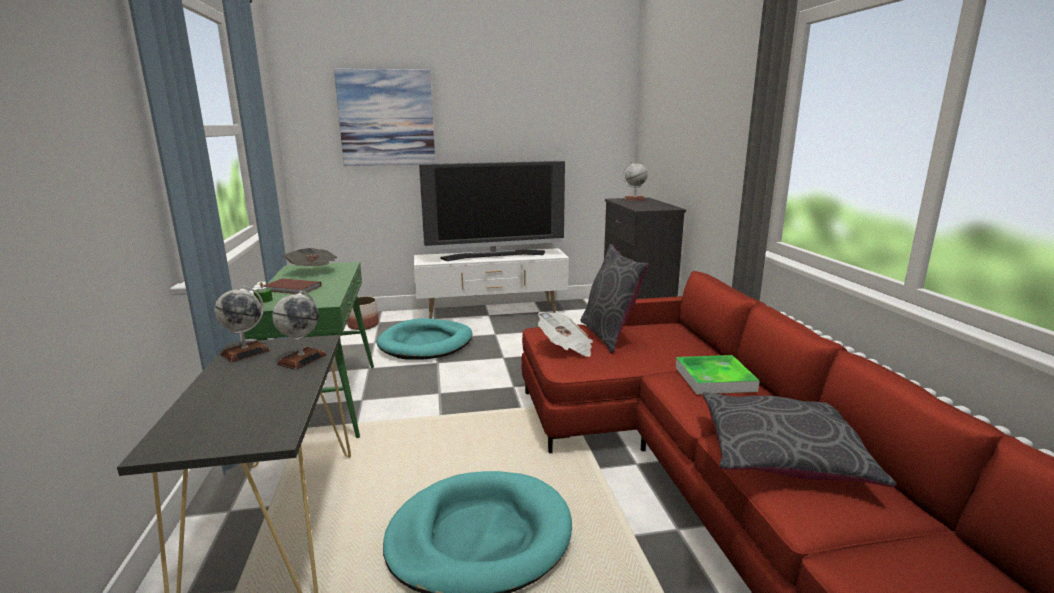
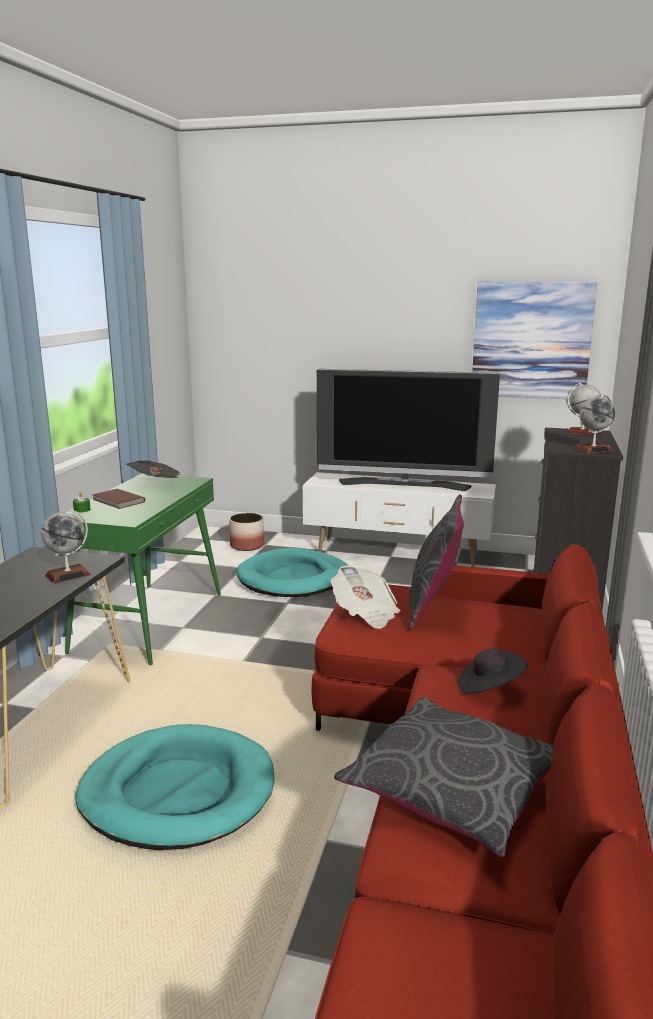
camera: 25 degrees right, 0 degrees up
(246, 352) = (34, 559): globe -> globe (593, 450)
(386, 118) = (297, 313): picture -> picture (531, 340)
(714, 379) = (489, 687): tray -> black hat

